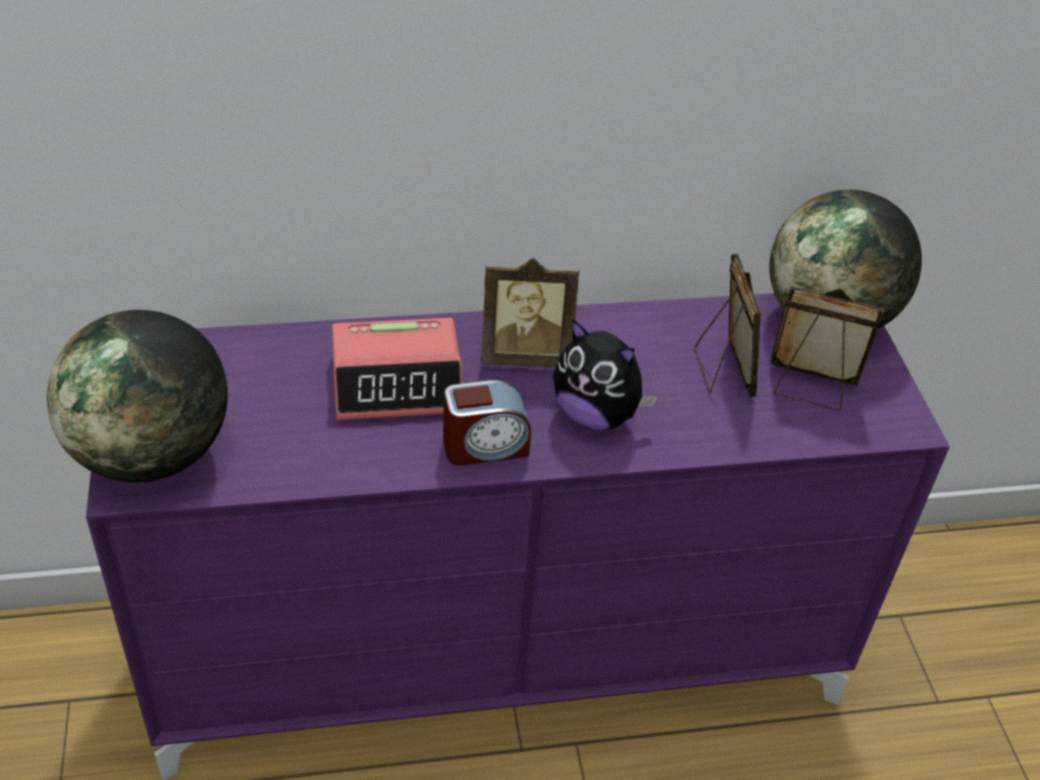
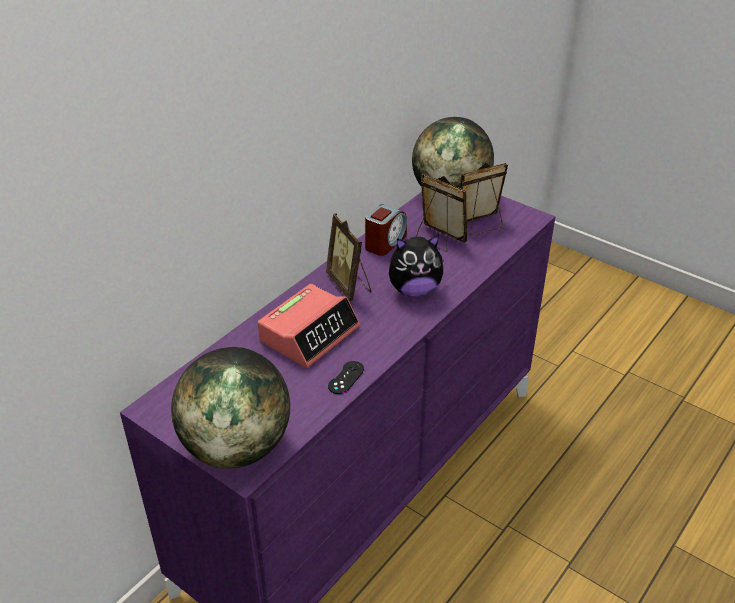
camera: 40 degrees left, 5 degrees down
(364, 464) = (346, 377): none -> black game controller
(485, 446) = (387, 333): alarm clock -> alarm clock (385, 243)
(525, 355) = (349, 285): picture frame -> picture frame turned 105 degrees clockwise

